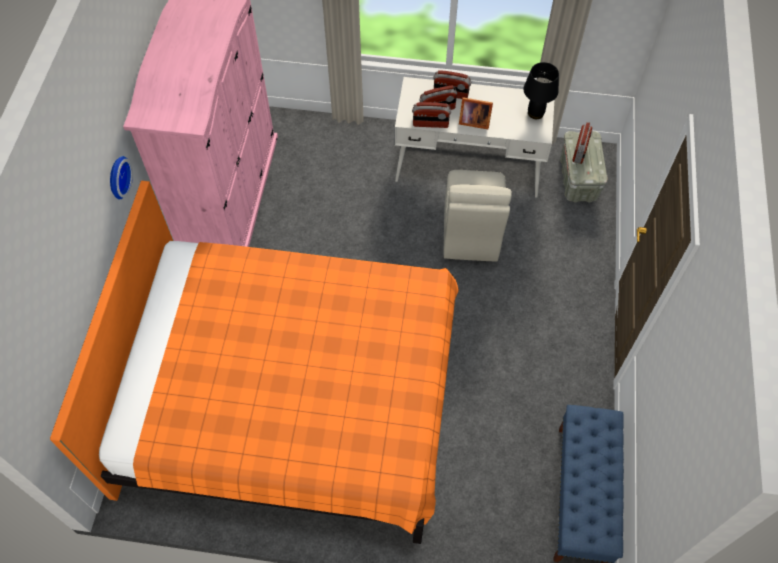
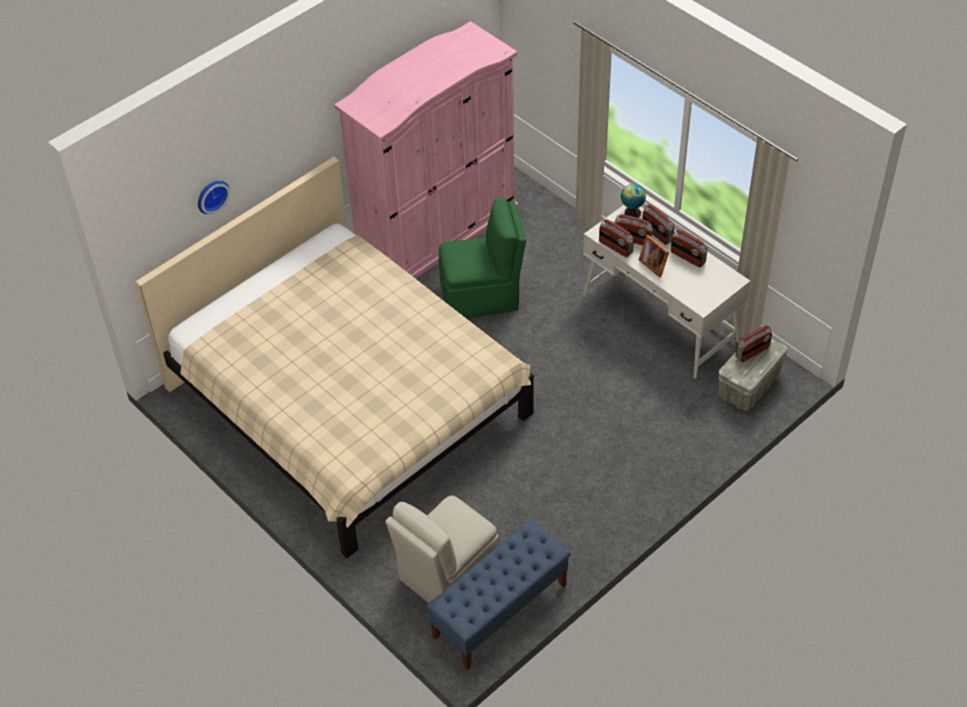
camera: 40 degrees right, 10 degrees down
(117, 177) = (309, 139): wall clock -> wall clock (211, 195)
(291, 397) = (347, 402): orange bed -> beige bed
(317, 230) = (482, 296): none -> green chair
(414, 87) = (631, 212): none -> globe
(470, 233) = (606, 372): beige chair -> beige chair (447, 573)
(492, 100) = (687, 257): none -> radio
(535, 113) = (714, 287): black table lamp -> none

